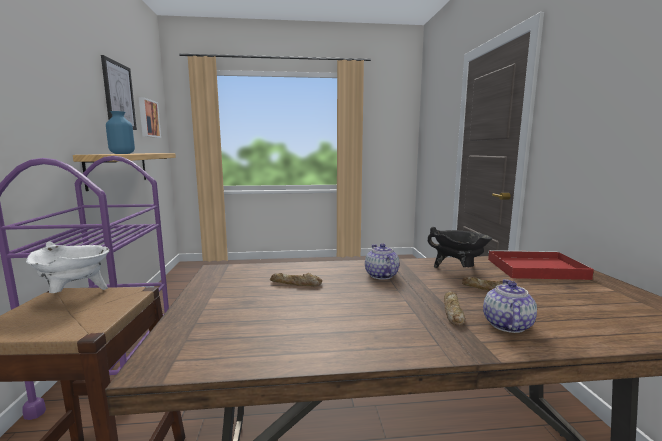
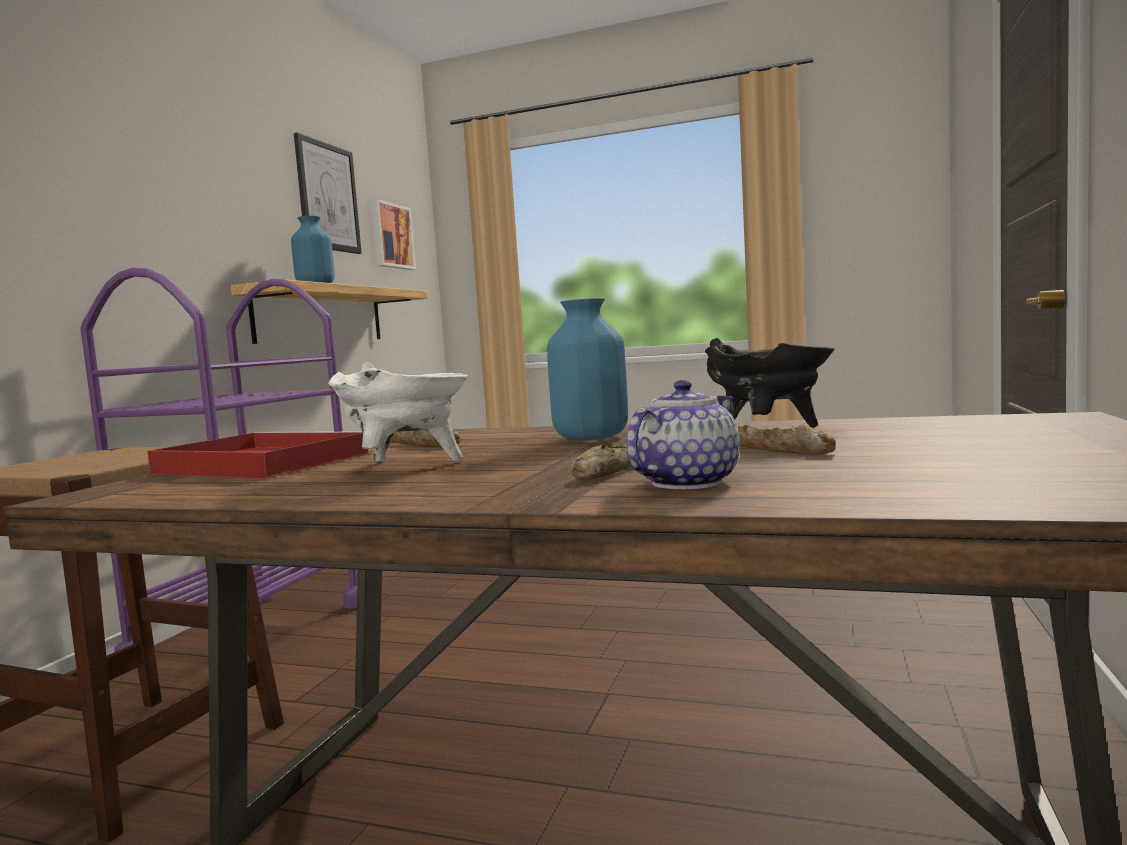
camera: 25 degrees right, 5 degrees down
(75, 294) = (125, 451): white cooking pot -> white cooking pot (406, 466)
(381, 275) = (589, 438): teapot -> blue vase
(534, 268) = (970, 428): red tray -> red tray (259, 463)

